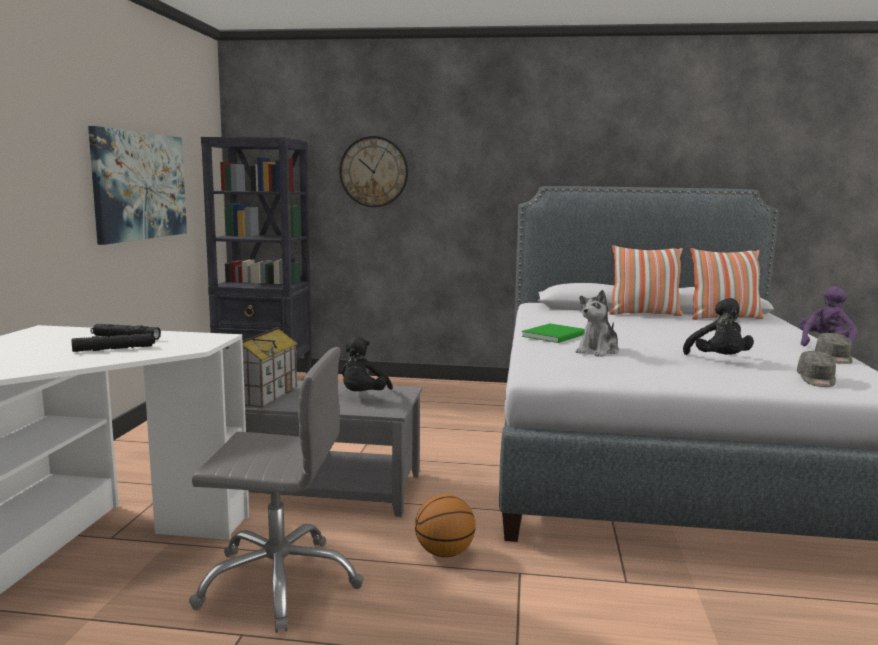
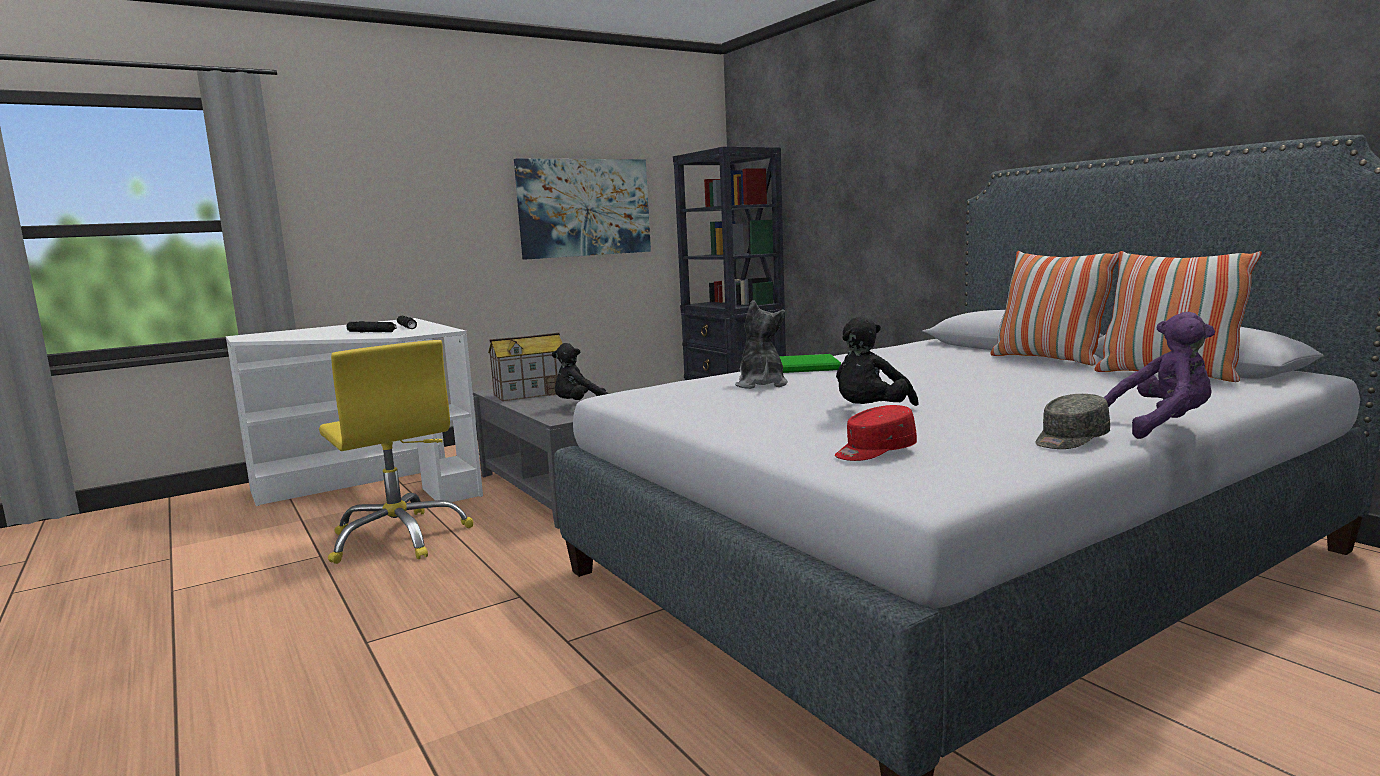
camera: 50 degrees right, 0 degrees up
(279, 582) = (399, 538): grey office chair -> yellow office chair
(374, 171) = (837, 174): wall clock -> none
(444, 553) = (515, 562): basketball -> none
(598, 351) = (761, 384): plush toy -> plush toy turned 90 degrees clockwise
(816, 380) = (874, 452): grey cap -> red cap

